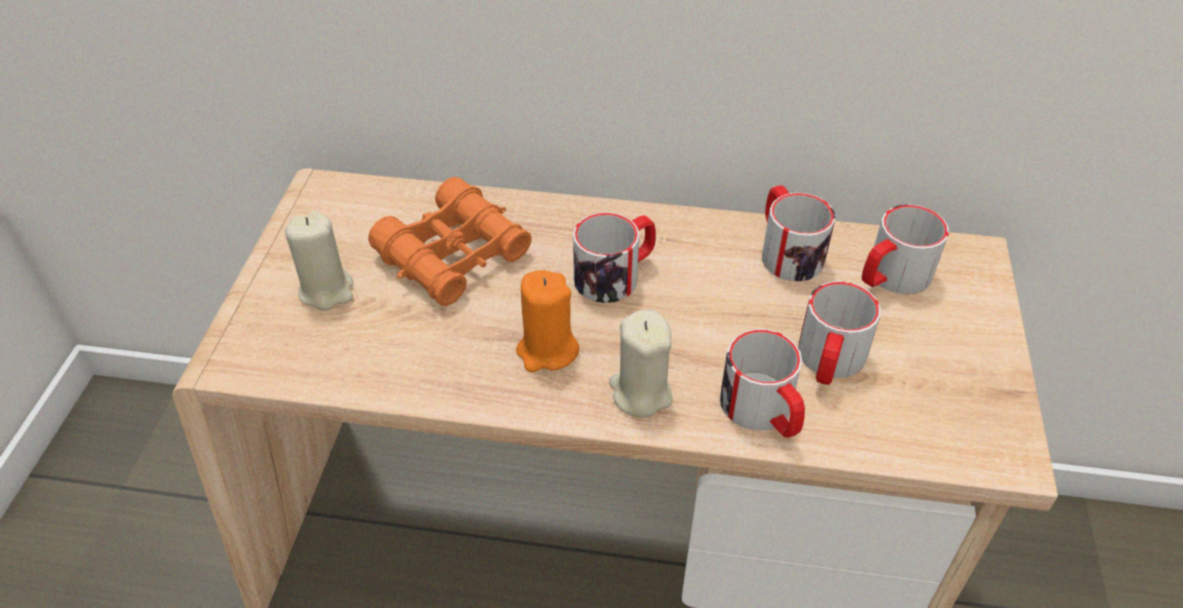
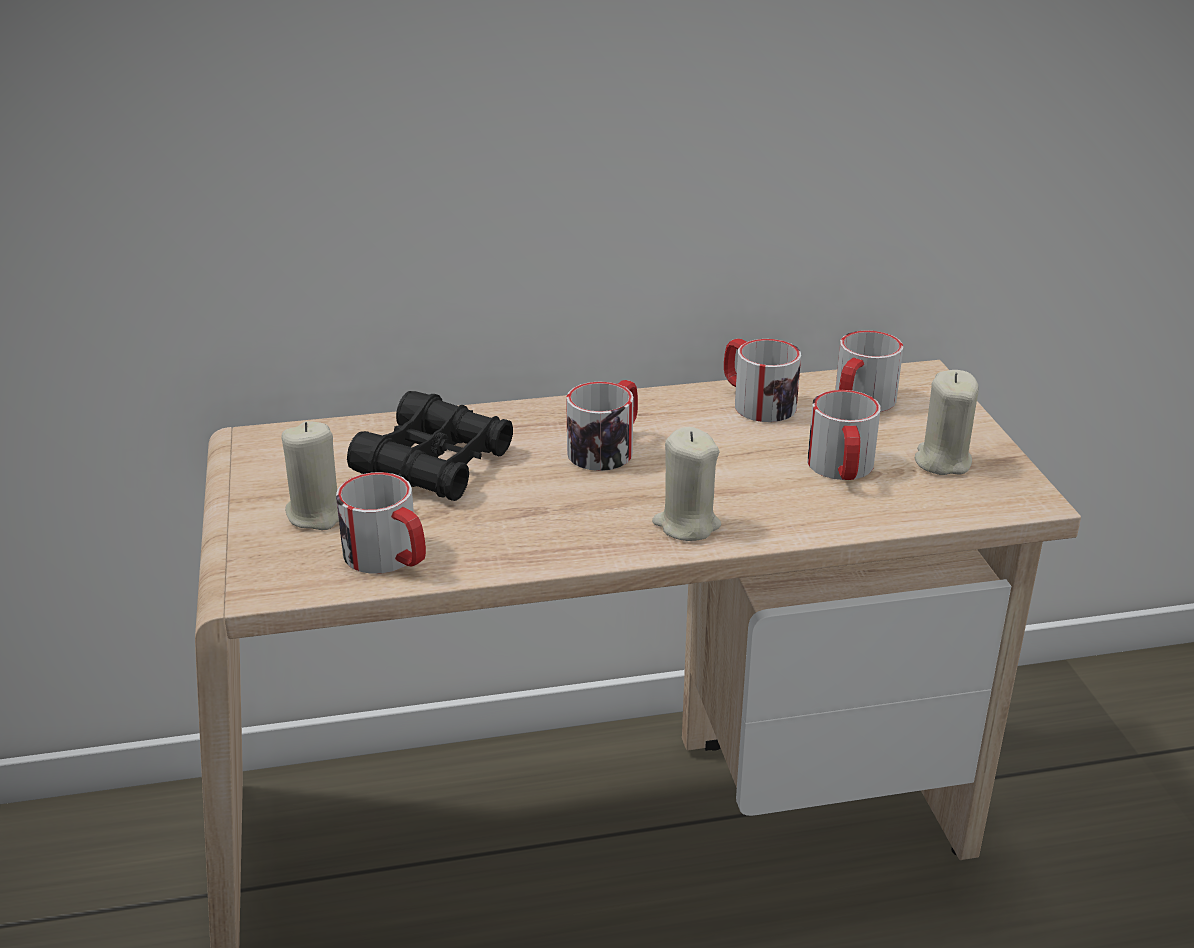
camera: 20 degrees left, 15 degrees down
(453, 255) = (434, 464): orange binoculars -> black binoculars
(547, 350) = (577, 514): orange candle -> none
(763, 412) = (806, 514): mug -> mug (389, 558)
(940, 378) = (942, 461): none -> beige candle

